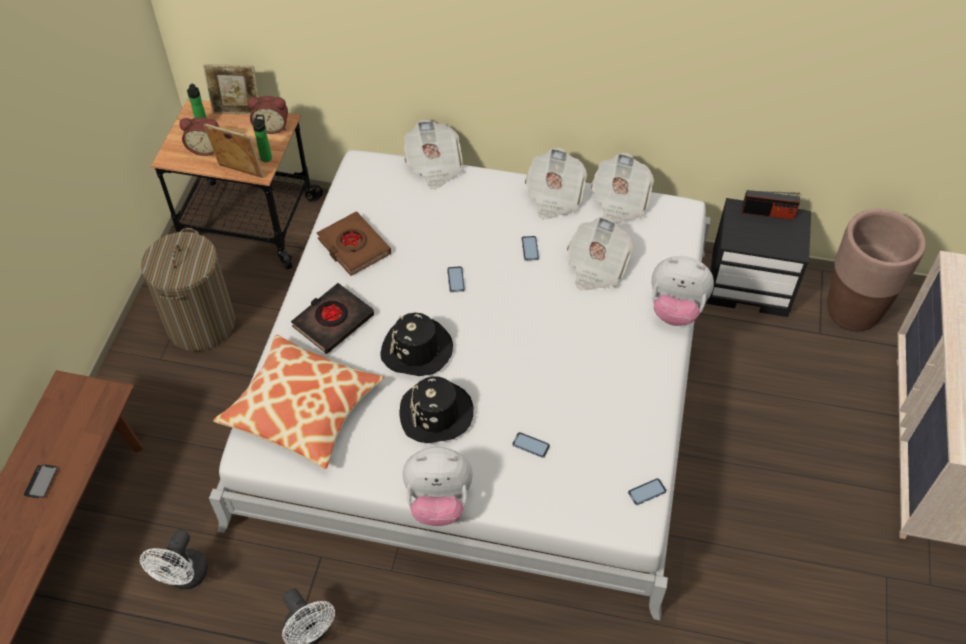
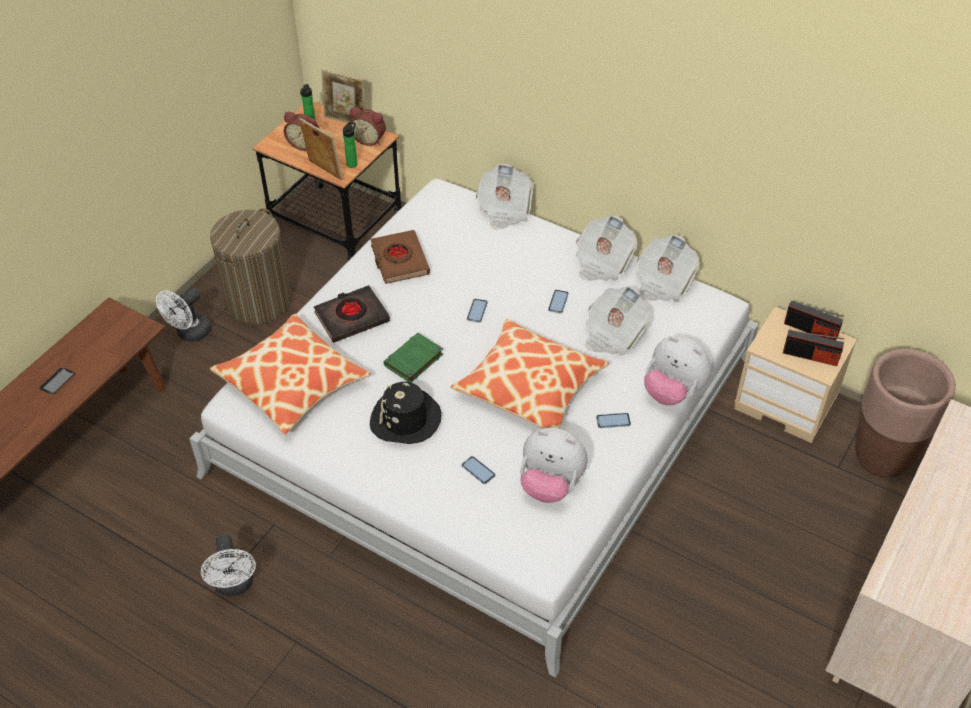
camera: 20 degrees right, 5 degrees down
(184, 577) = (152, 506): white fan -> white fan (190, 334)
(416, 349) = (413, 361): black hat -> green book
(438, 501) = (373, 493): plush toy -> plush toy (550, 484)
(541, 343) = (530, 386): none -> pillow
(646, 492) = (566, 542): phone -> phone (613, 421)
(750, 284) = (787, 403): black nightstand -> beige nightstand
(779, 238) = (810, 356): none -> radio

